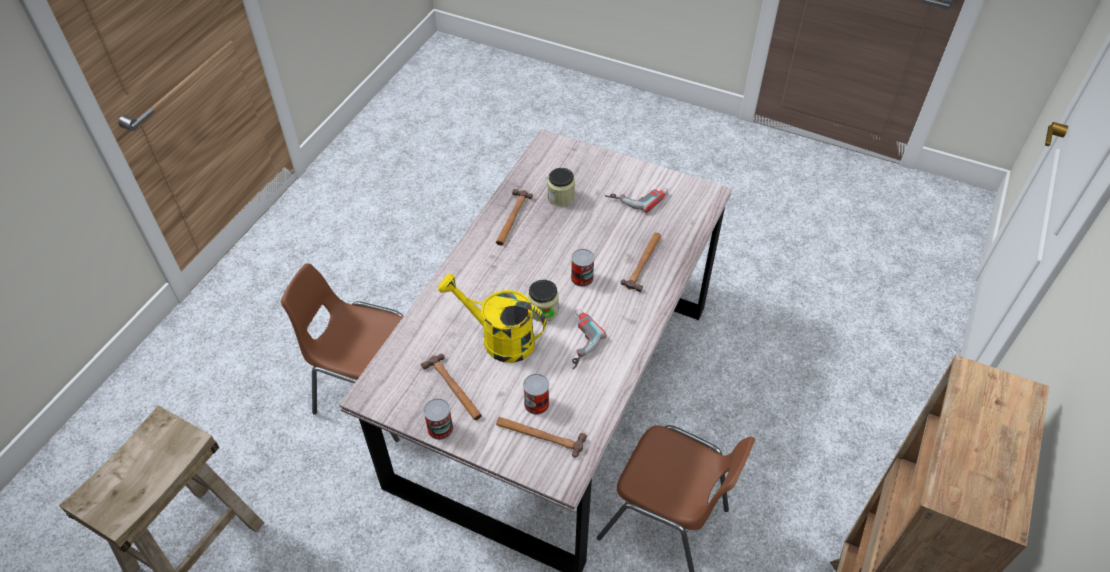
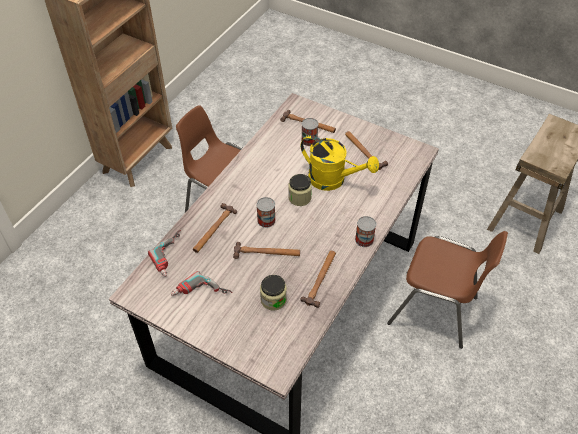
camera: 175 degrees left, 0 degrees up
(440, 428) = (370, 131): can -> can (364, 239)
(575, 241) = (267, 253): none -> hammer
(576, 340) = (278, 175): power drill -> power drill (172, 255)

